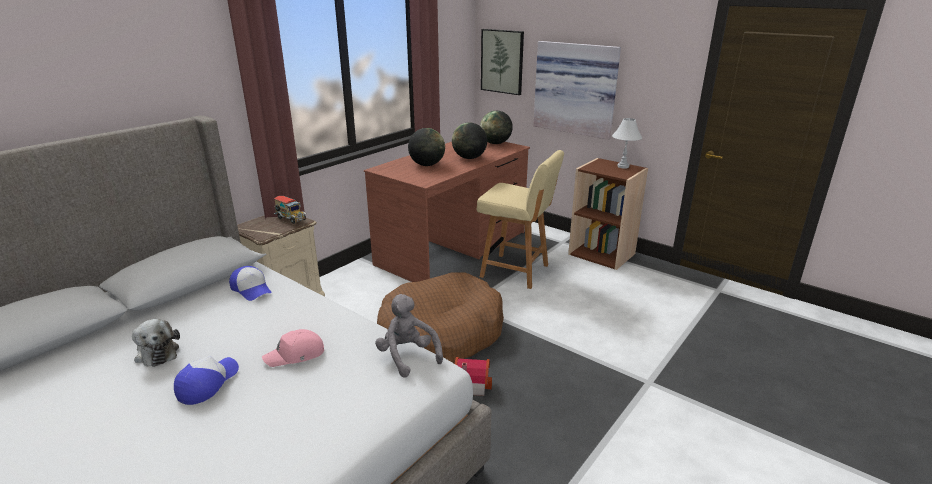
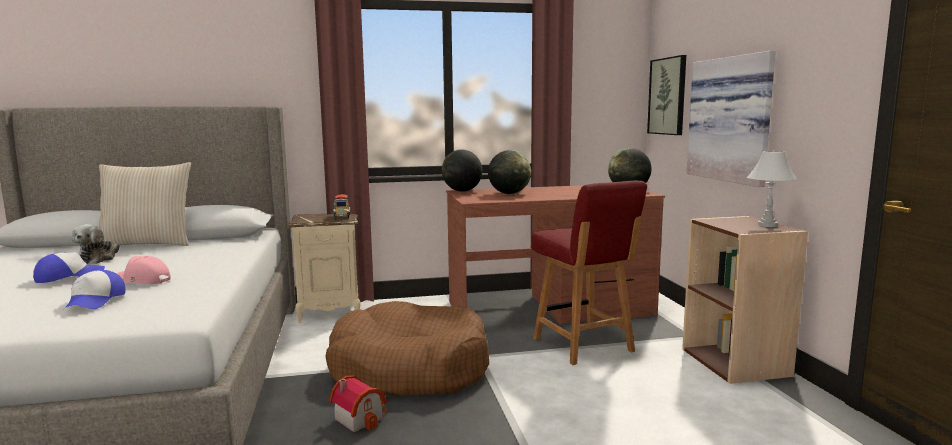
camera: 40 degrees right, 15 degrees down
(154, 314) = (148, 244): none -> beige pillow
(252, 289) = (222, 246): cap -> cap (95, 301)
(407, 356) = (192, 303): grey plush toy -> none
(469, 158) = (566, 194): globe -> globe (462, 191)
(516, 271) = (584, 346): beige chair -> red chair

